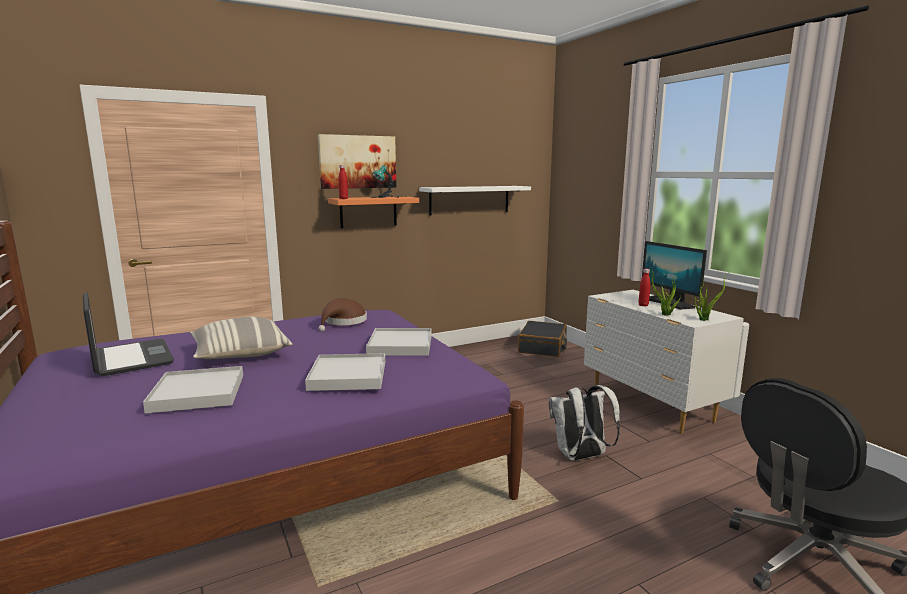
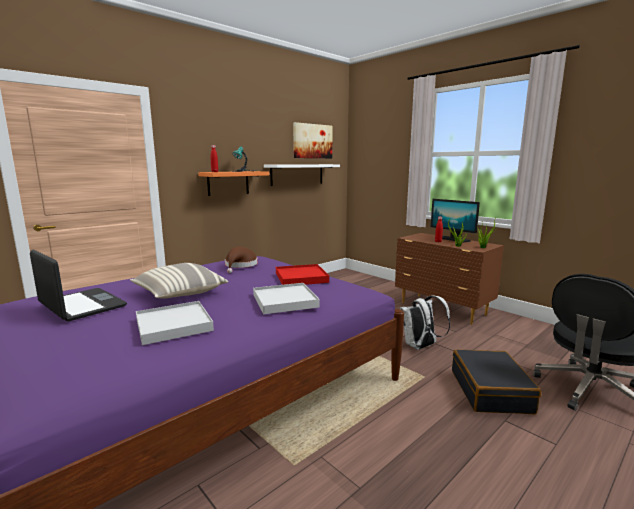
camera: 15 degrees left, 0 degrees up
(357, 162) = (219, 144): picture -> picture (312, 141)
(400, 345) = (301, 277): white tray -> red tray
(543, 347) = (351, 279): black suitcase -> black suitcase (491, 391)
(650, 405) = (443, 309): white dresser -> brown dresser

